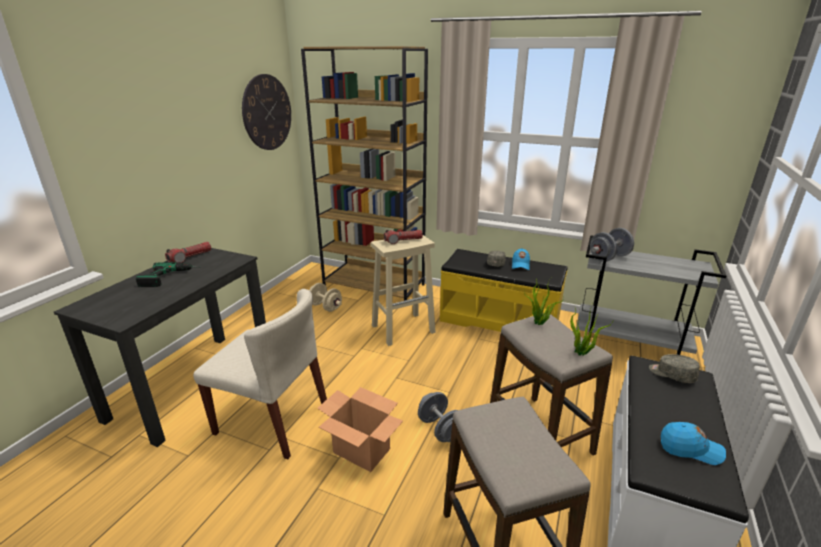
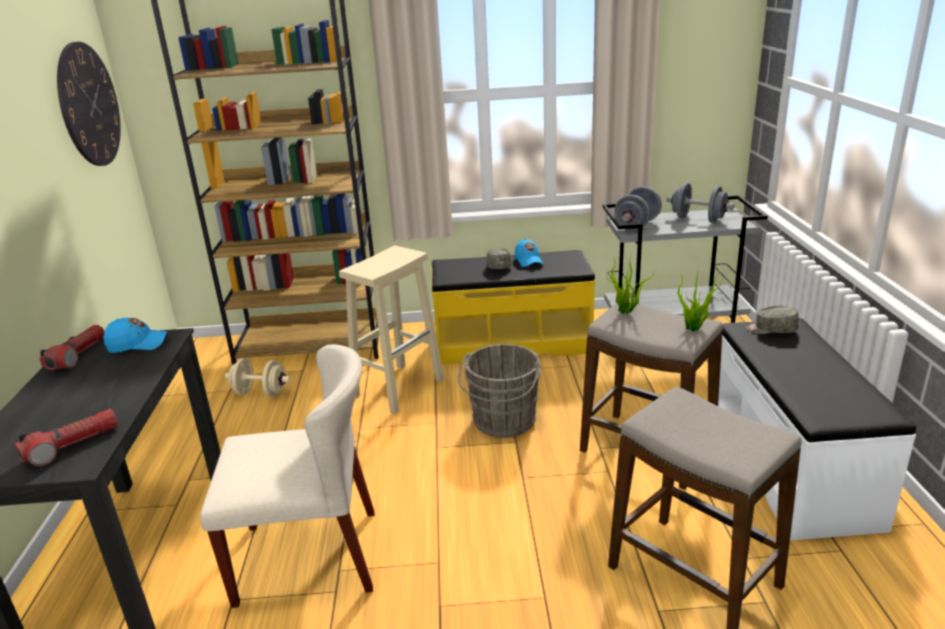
camera: 25 degrees left, 0 degrees up
(171, 277) = (82, 389): power drill -> none
(362, 451) = (462, 543): cardboard box -> none
(403, 241) = (383, 259): flashlight -> flashlight (72, 446)
(440, 429) = (537, 485): grey dumbbell -> grey dumbbell (698, 219)
(451, 375) = (503, 422): none -> grey bucket
(690, 449) = (836, 389): blue cap -> blue cap (138, 344)

